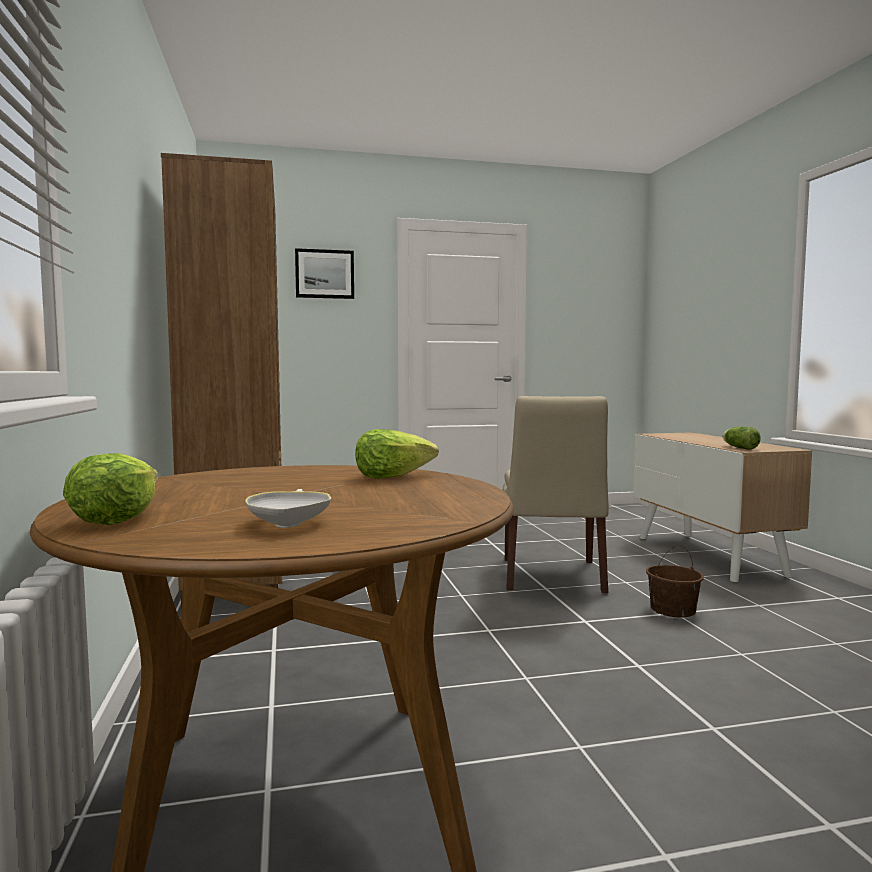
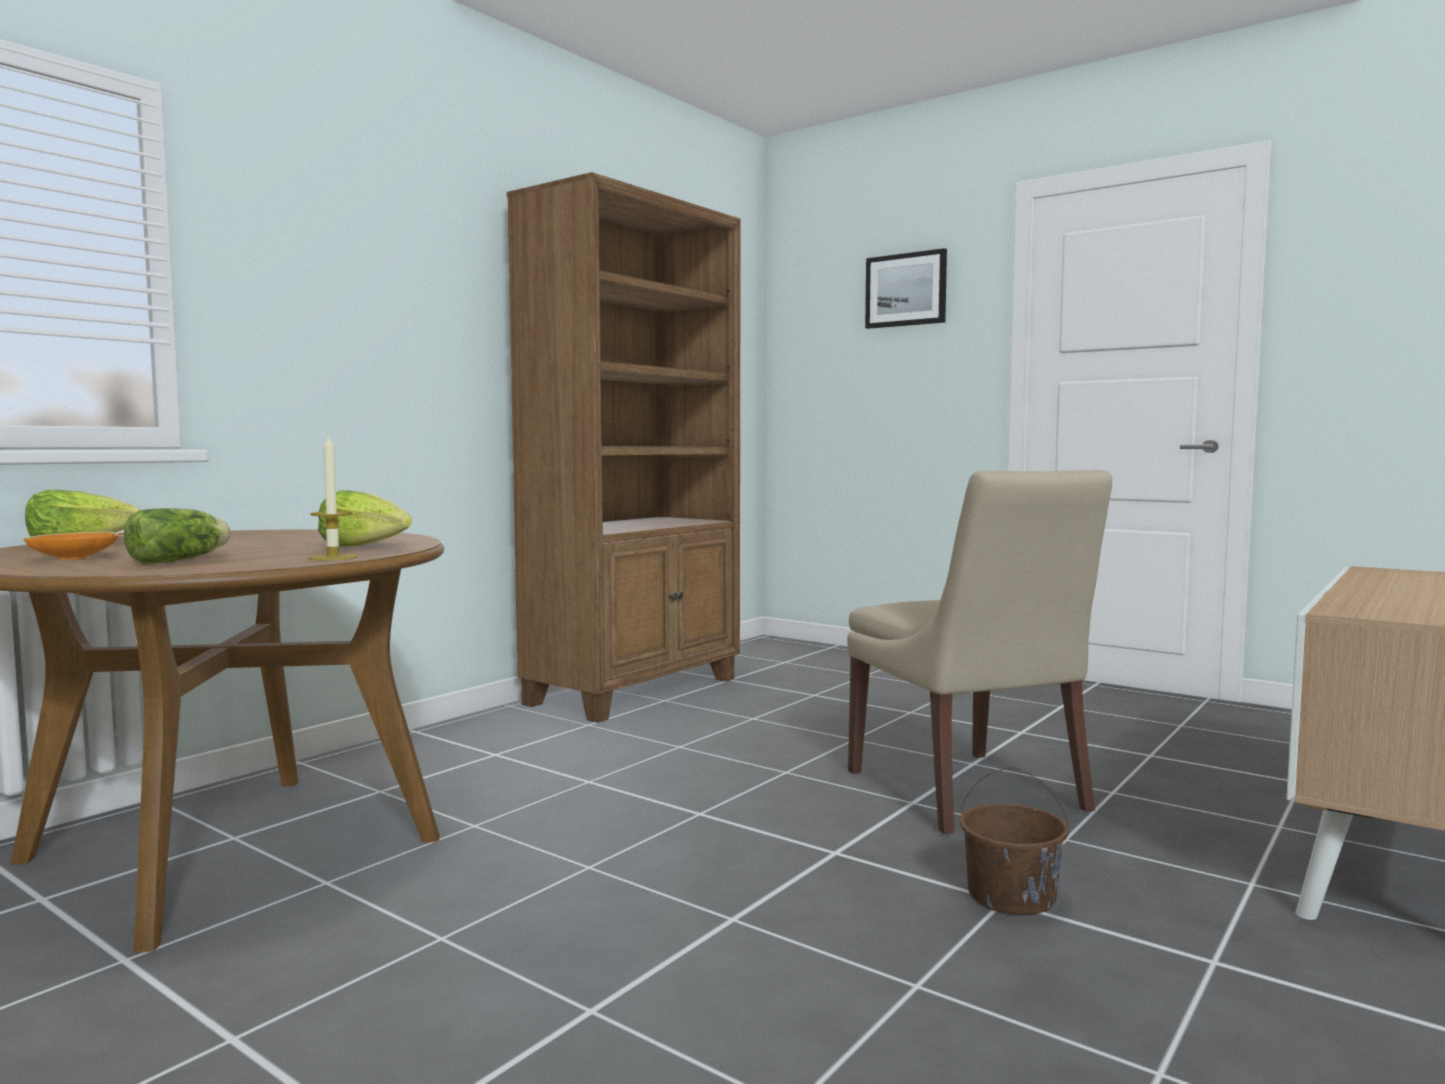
camera: 50 degrees right, 0 degrees up
(289, 523) = (79, 558): white bowl -> orange bowl
(462, 485) = (333, 557): none -> candle
(552, 577) = (969, 794): beige chair -> beige chair turned 75 degrees counterclockwise
(739, 448) = (1366, 607): lettuce -> lettuce (182, 560)

